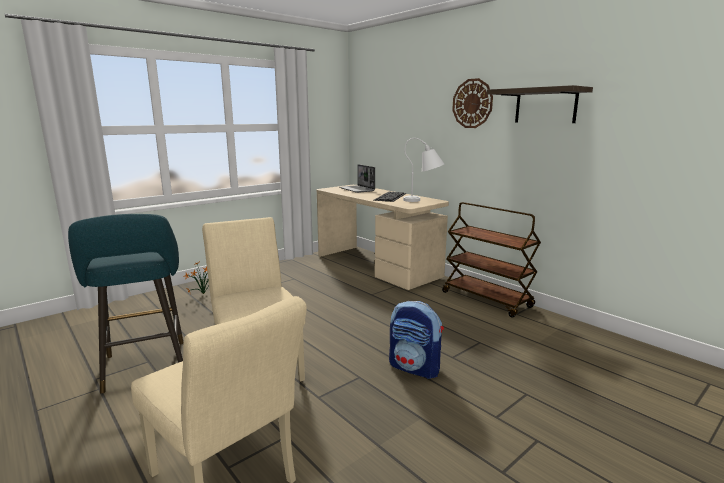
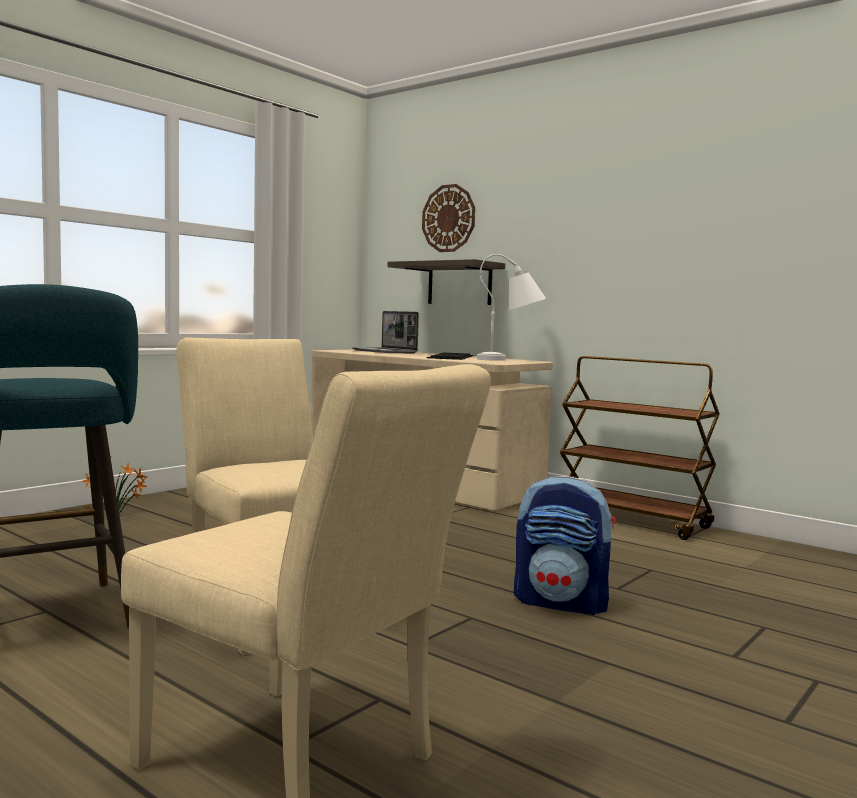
camera: 10 degrees left, 10 degrees down
(472, 103) = (591, 201): wall clock -> wall clock (448, 218)
(545, 106) = (715, 197): shelf -> shelf (459, 284)

